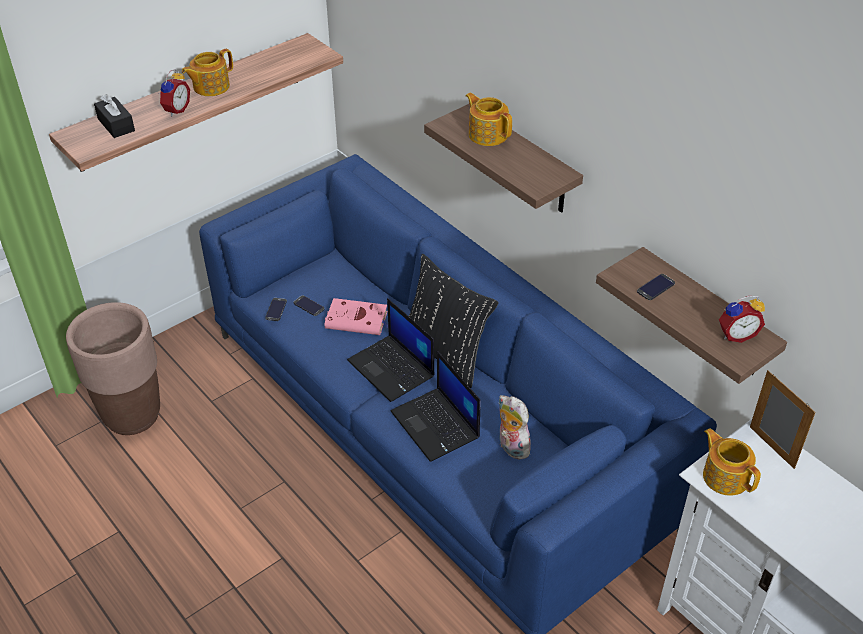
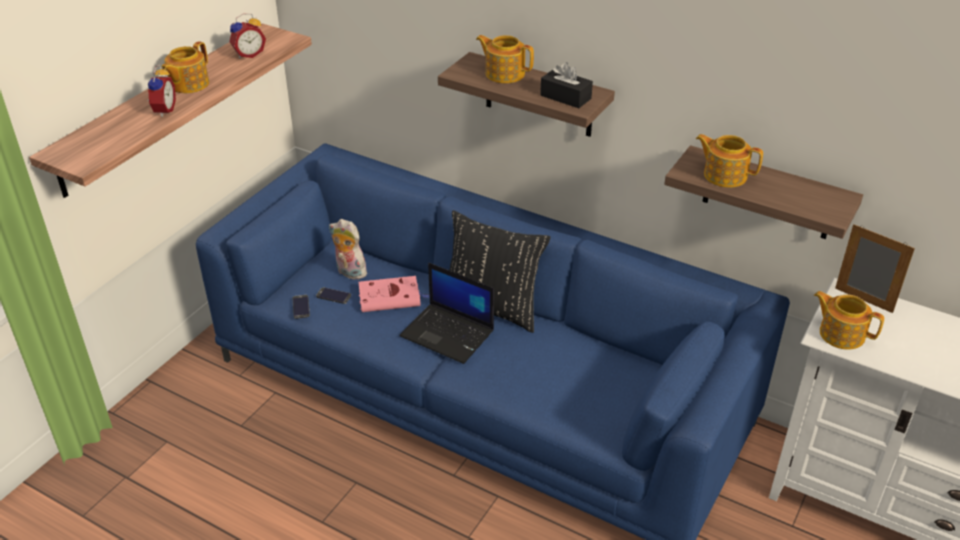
camera: 20 degrees left, 5 degrees down
(116, 125) = (103, 135): black tissue box -> black tissue box (565, 97)
(132, 416) = (159, 462): brown planter -> none
(436, 425) = (519, 373): laptop -> none
(511, 447) = (600, 375): plush toy -> plush toy (349, 272)
(655, 287) = (724, 175): phone -> teapot
(736, 334) = (818, 197): alarm clock -> alarm clock (249, 54)

